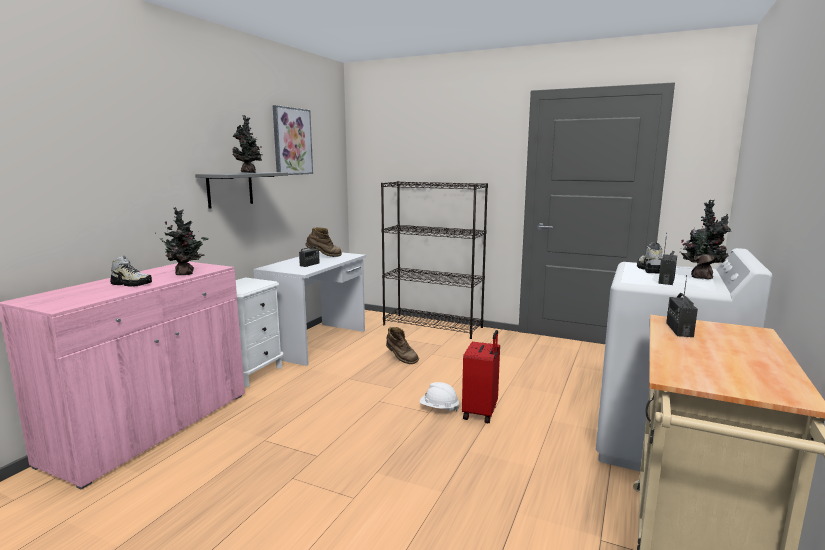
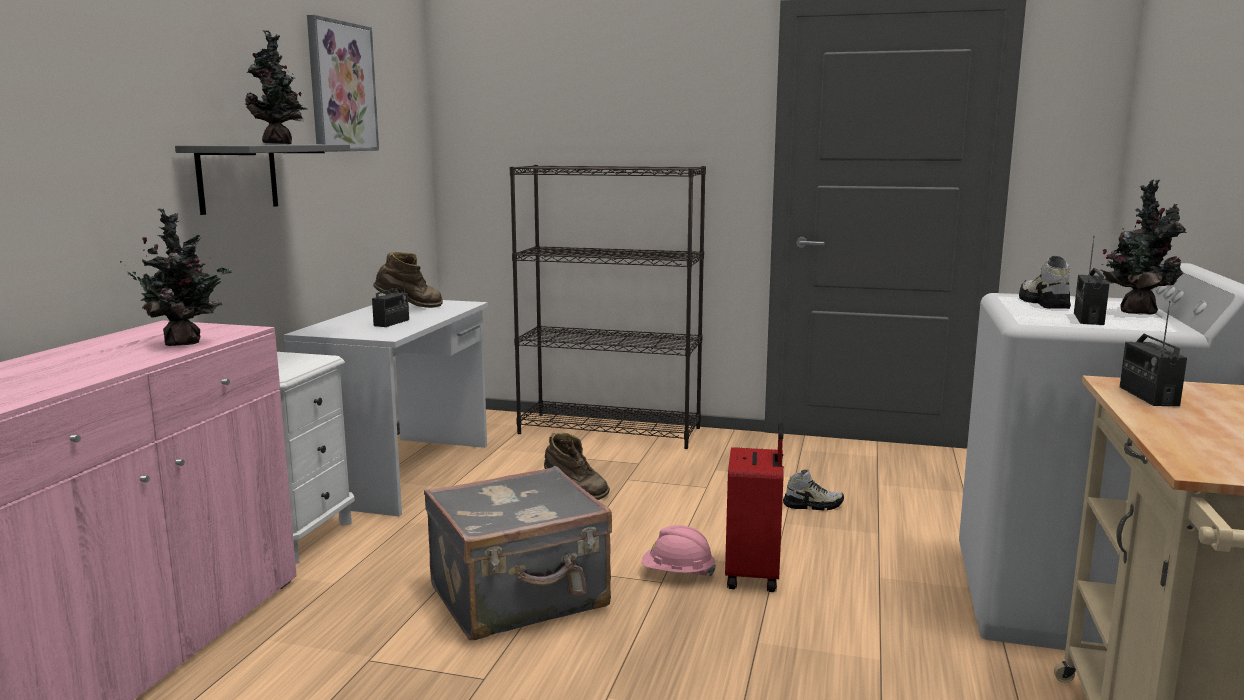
camera: 10 degrees left, 0 degrees up
(131, 284) = (82, 365): shoe -> shoe (813, 505)
(351, 414) = (520, 598): none -> grey suitcase
(439, 408) = (677, 574): white hard hat -> pink hard hat

